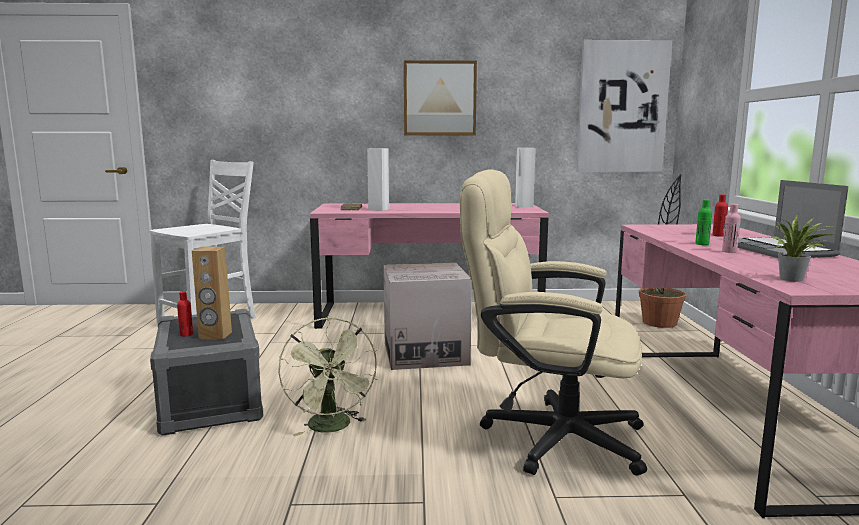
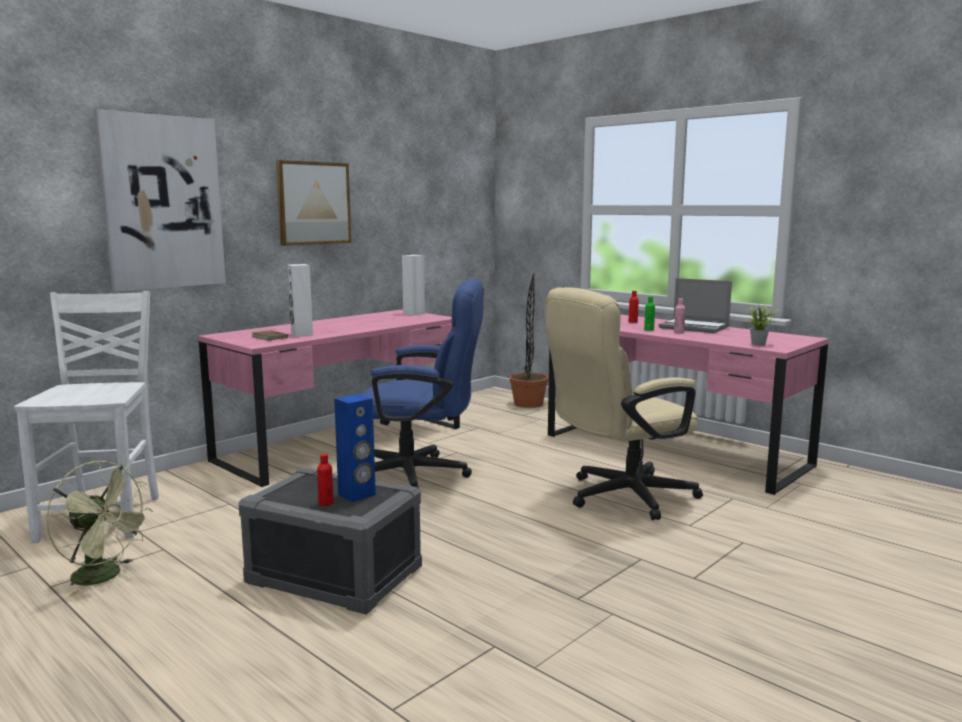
camera: 45 degrees left, 0 degrees up
(215, 335) = (357, 495): brown speaker -> blue speaker
(332, 428) = (487, 548): green fan -> green fan (105, 577)
(425, 353) = (420, 475): cardboard box -> blue office chair
(622, 107) = (459, 212): picture -> picture (162, 202)

